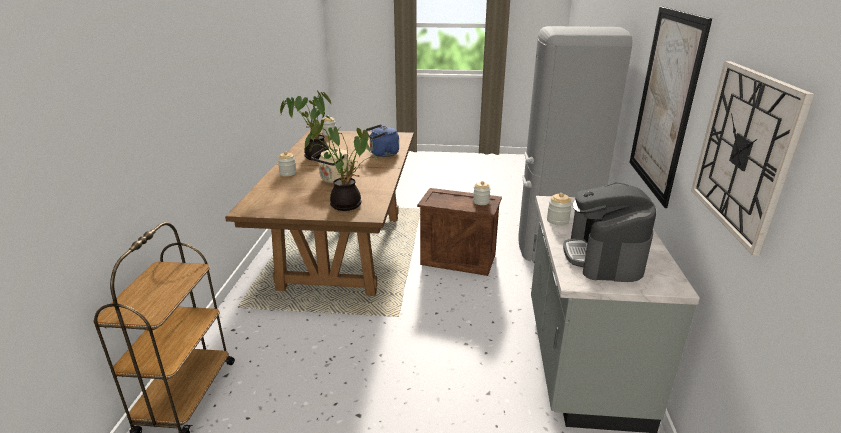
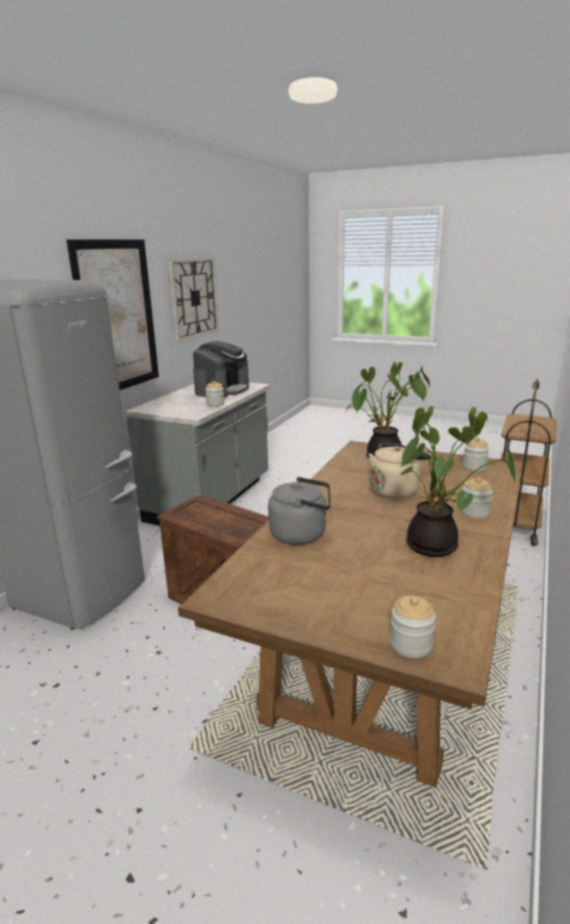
camera: 160 degrees left, 5 degrees down
(382, 154) = (302, 534): blue kettle -> grey kettle
(481, 202) = (194, 511): jar -> jar (474, 467)

